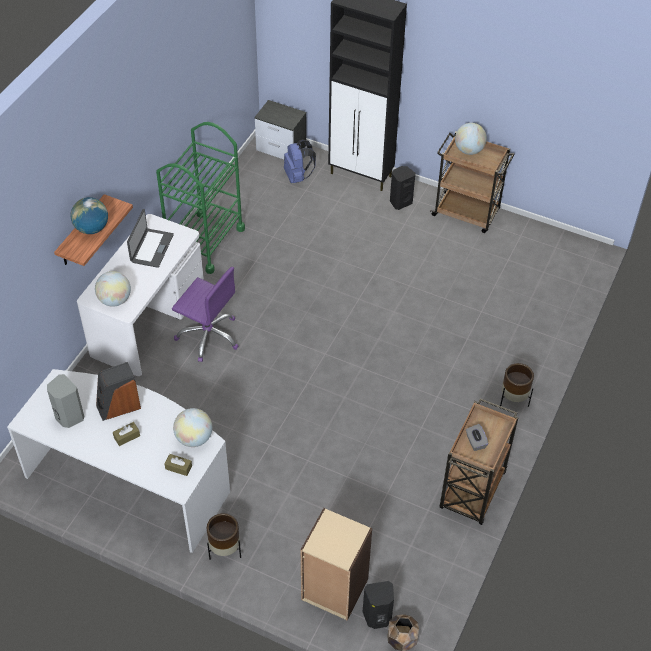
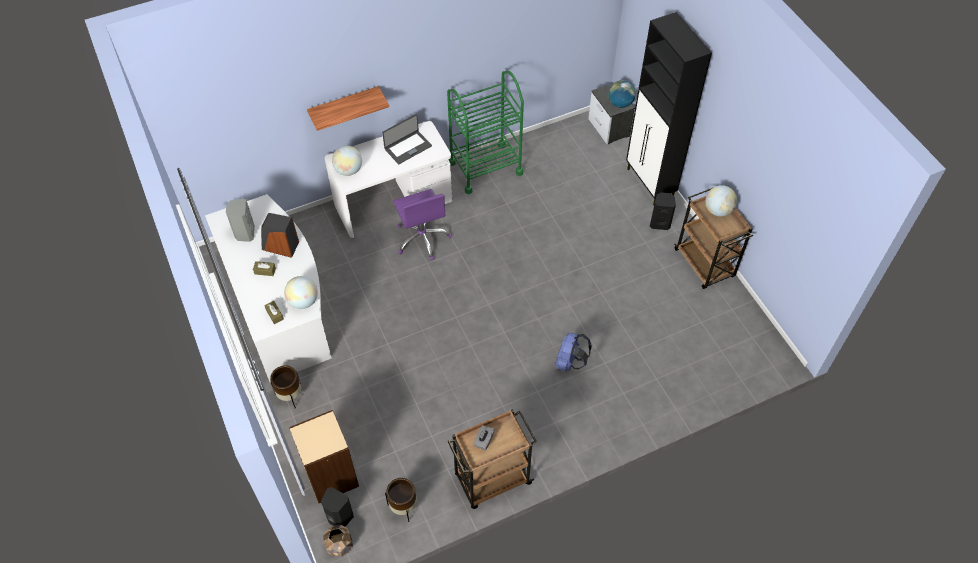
camera: 40 degrees right, 5 degrees up
(91, 228) = (345, 106): globe -> globe (620, 103)
(298, 176) = (600, 157): blue backpack -> blue backpack (570, 362)
(513, 400) = (593, 434): brown planter -> brown planter (403, 507)

